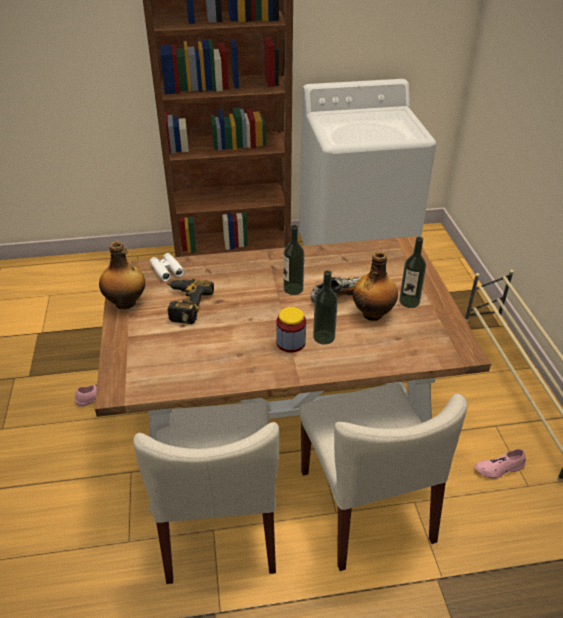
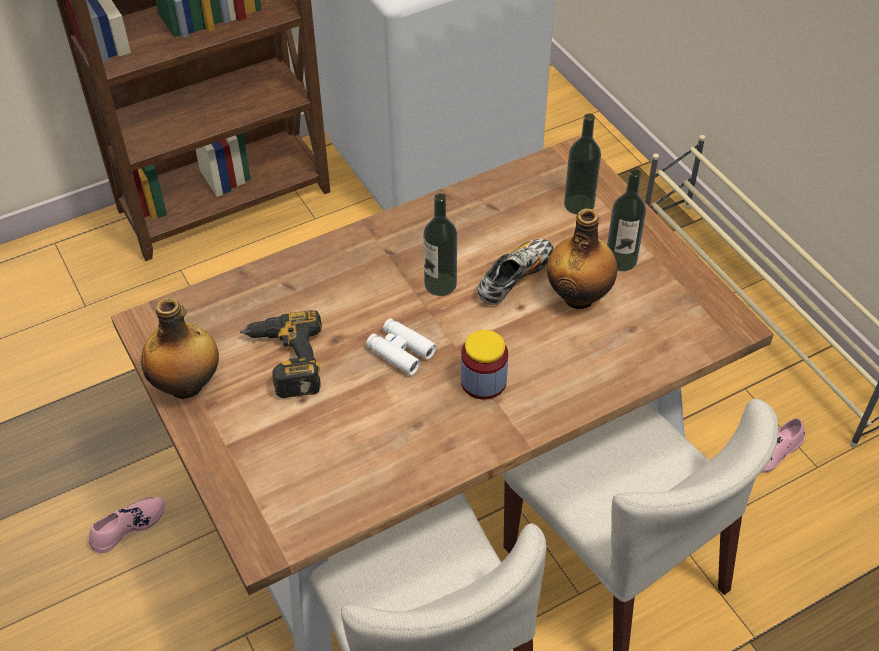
camera: 20 degrees left, 10 degrees up
(167, 270) = (220, 304): white binoculars -> white binoculars (400, 351)
(324, 337) = (527, 357): bottle -> bottle (579, 204)

